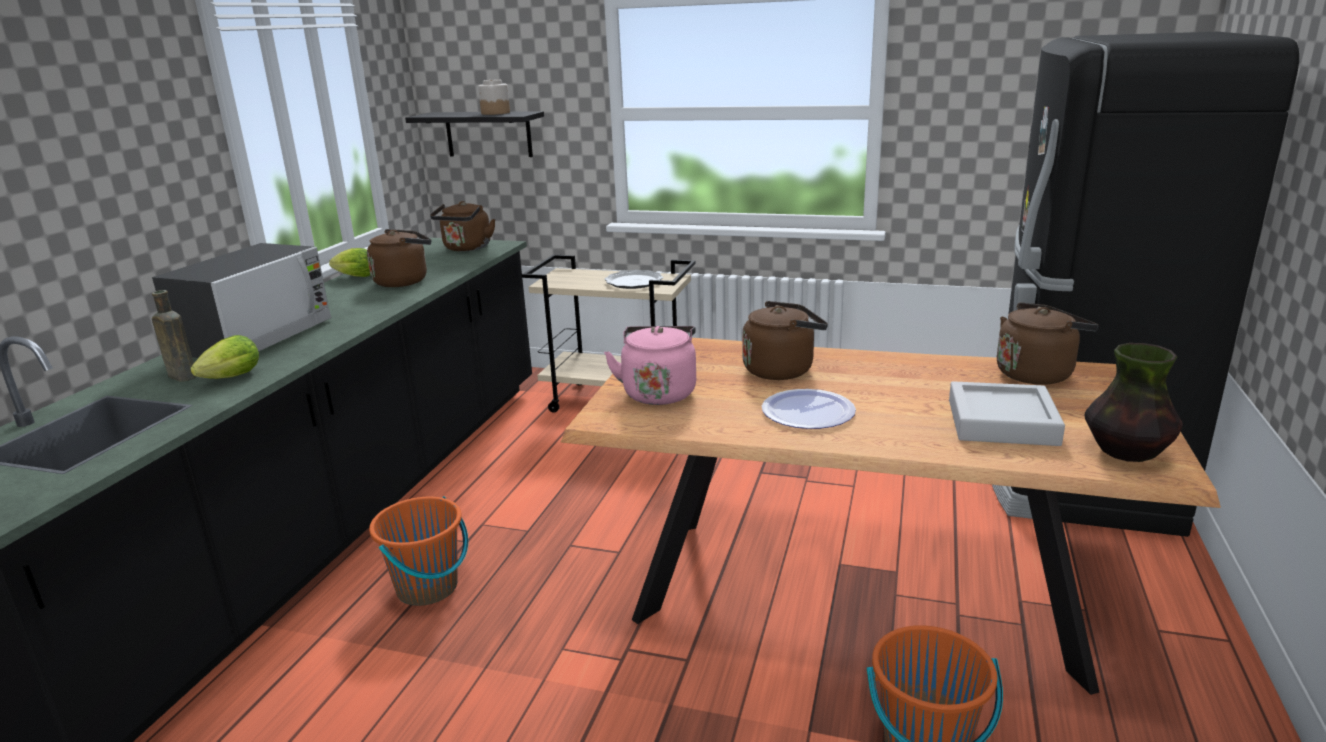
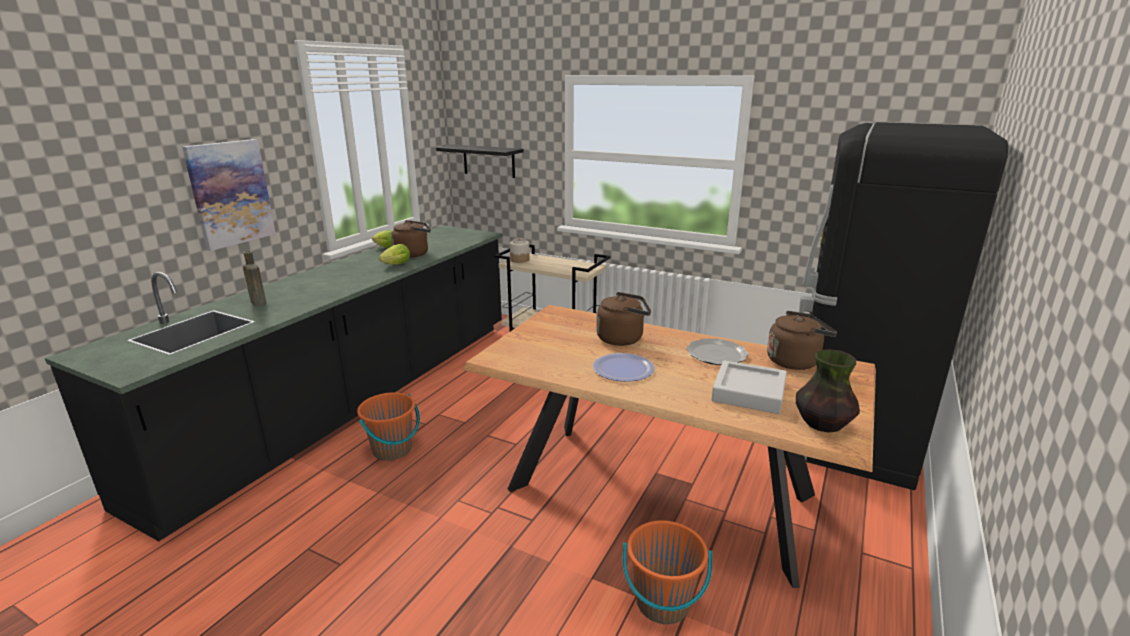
camera: 10 degrees right, 0 degrees up
(105, 200) = (230, 193): none -> picture
(229, 379) = (282, 307): lettuce -> lettuce (395, 265)
(258, 338) = (311, 283): microwave -> none
(466, 248) = (463, 235): brown kettle -> none
(495, 113) = (492, 148): jar -> jar (519, 260)
(634, 282) = (566, 267): plate -> plate (716, 355)
(659, 392) = (536, 344): pink kettle -> none

